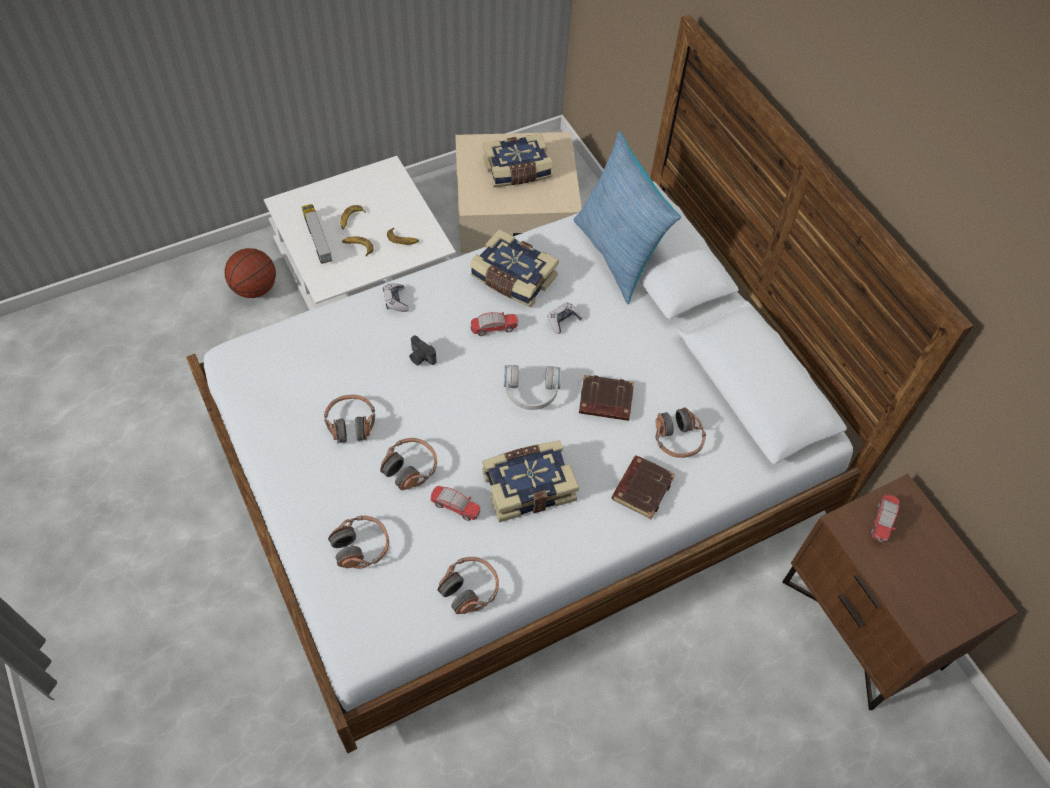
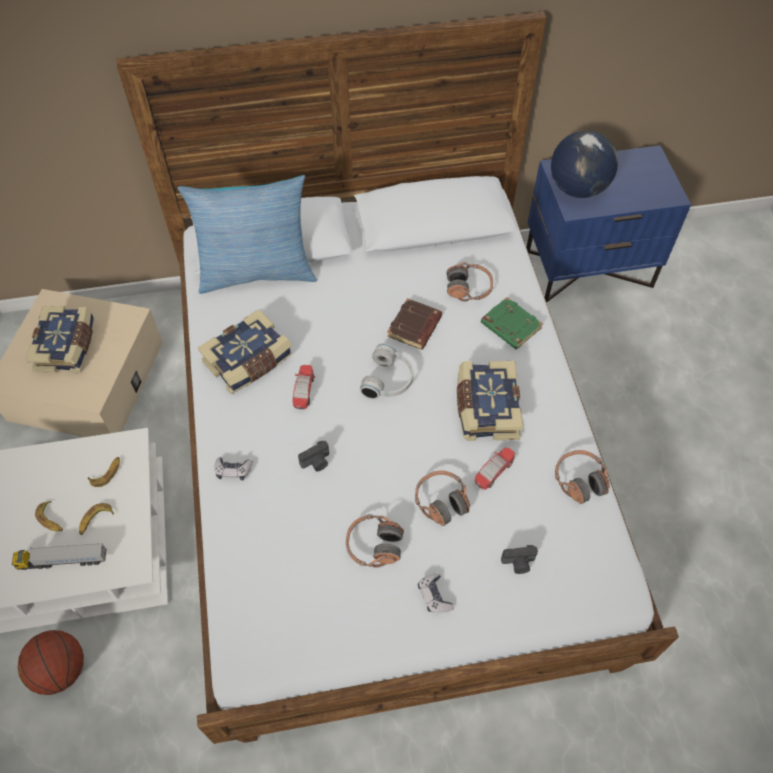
camera: 70 degrees left, 0 degrees up
(361, 547) = (518, 563): headphones -> camera
(563, 321) = (315, 334): game controller -> game controller (434, 596)
(641, 488) = (509, 326): brown book -> green book
(863, 624) = (588, 267): brown nightstand -> blue nightstand
(882, 522) = (577, 188): toy car -> globe

